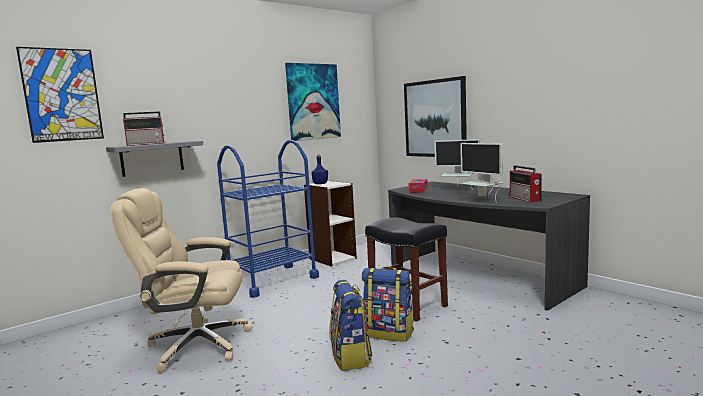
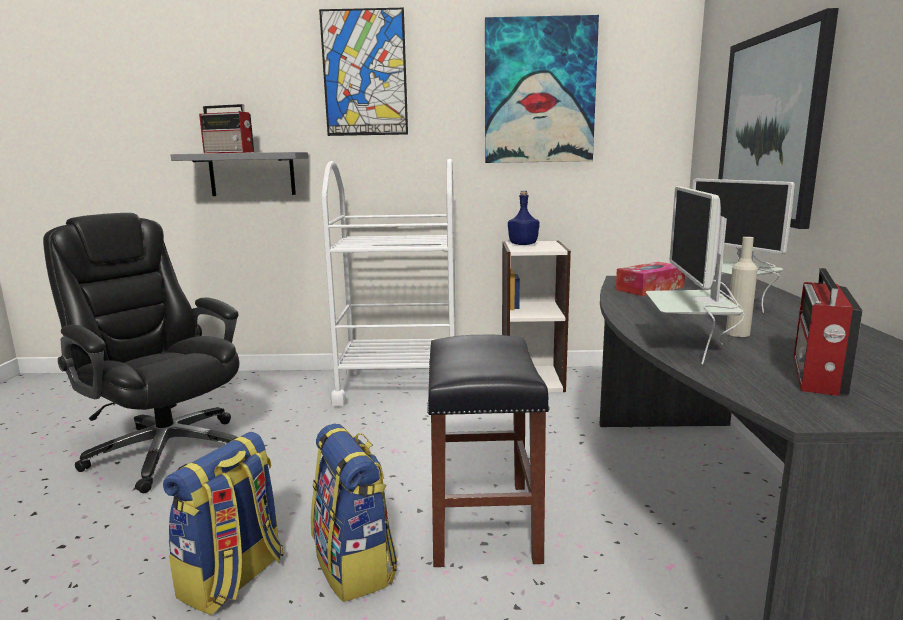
camera: 40 degrees right, 5 degrees up
(62, 95) = (142, 81): picture -> picture (364, 73)
(196, 345) = (166, 450): beige office chair -> black office chair
(273, 280) = (399, 387): blue cart -> white cart

